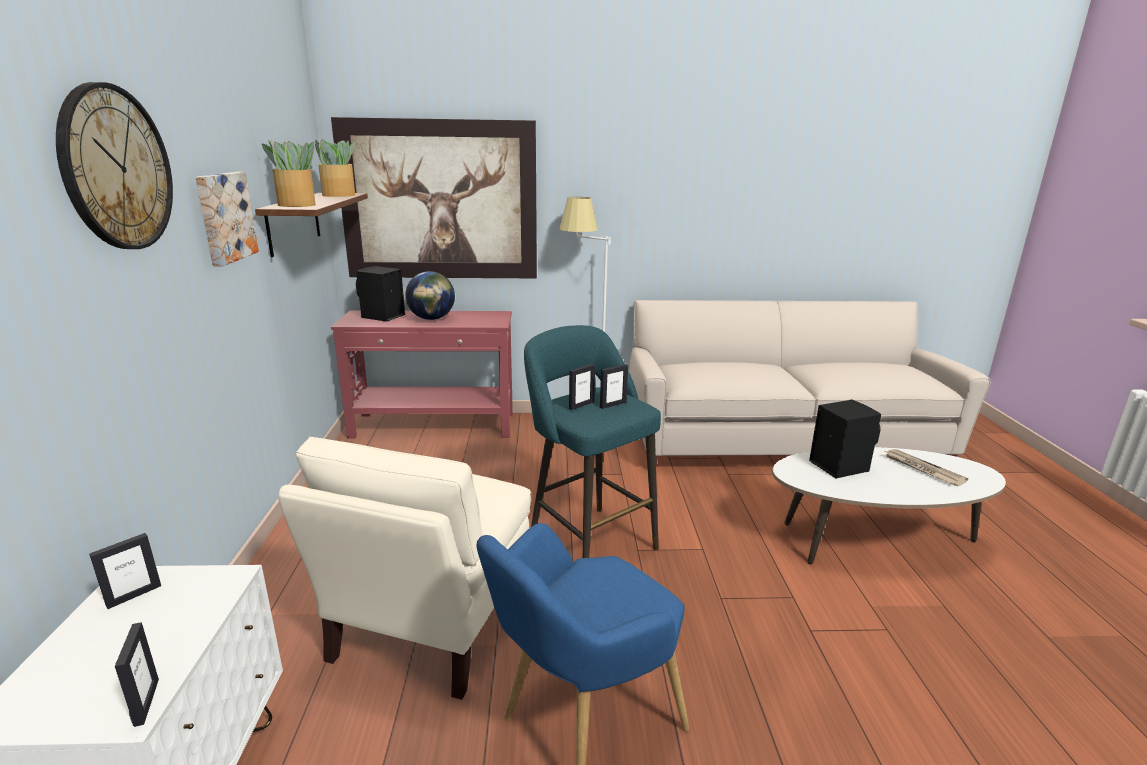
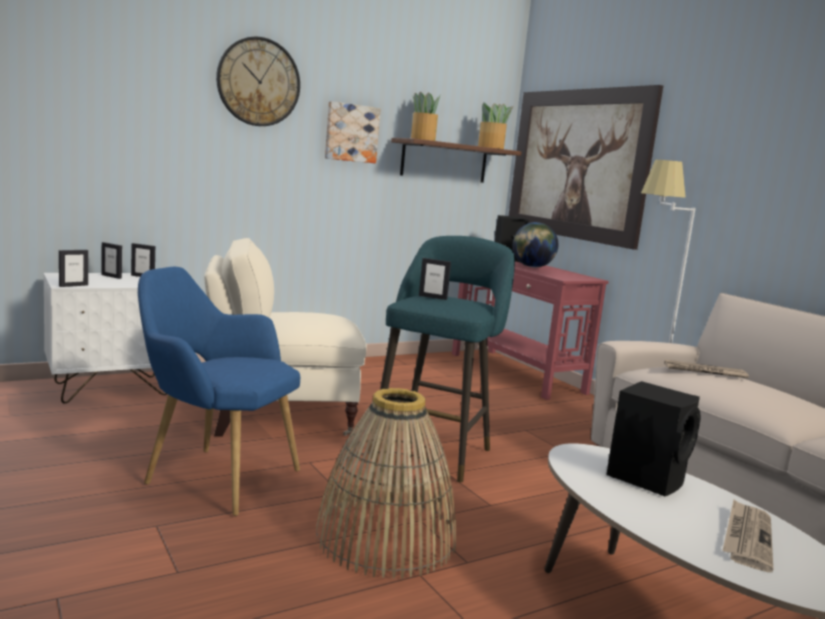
camera: 60 degrees right, 10 degrees down
(613, 405) = (451, 304): picture frame -> picture frame (111, 276)
(706, 369) = (704, 371): none -> newspaper
(749, 629) = (386, 538): none -> basket

